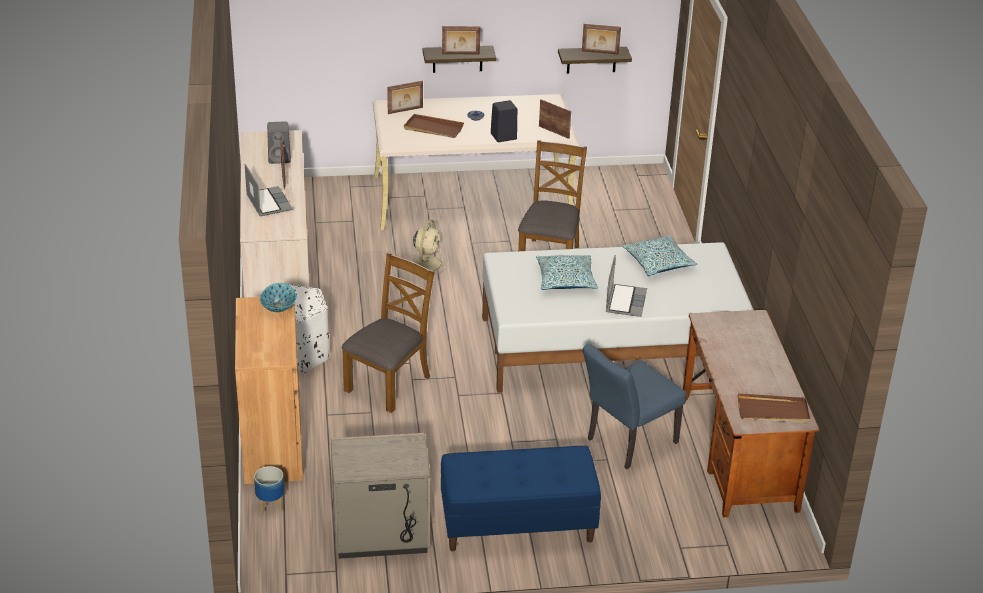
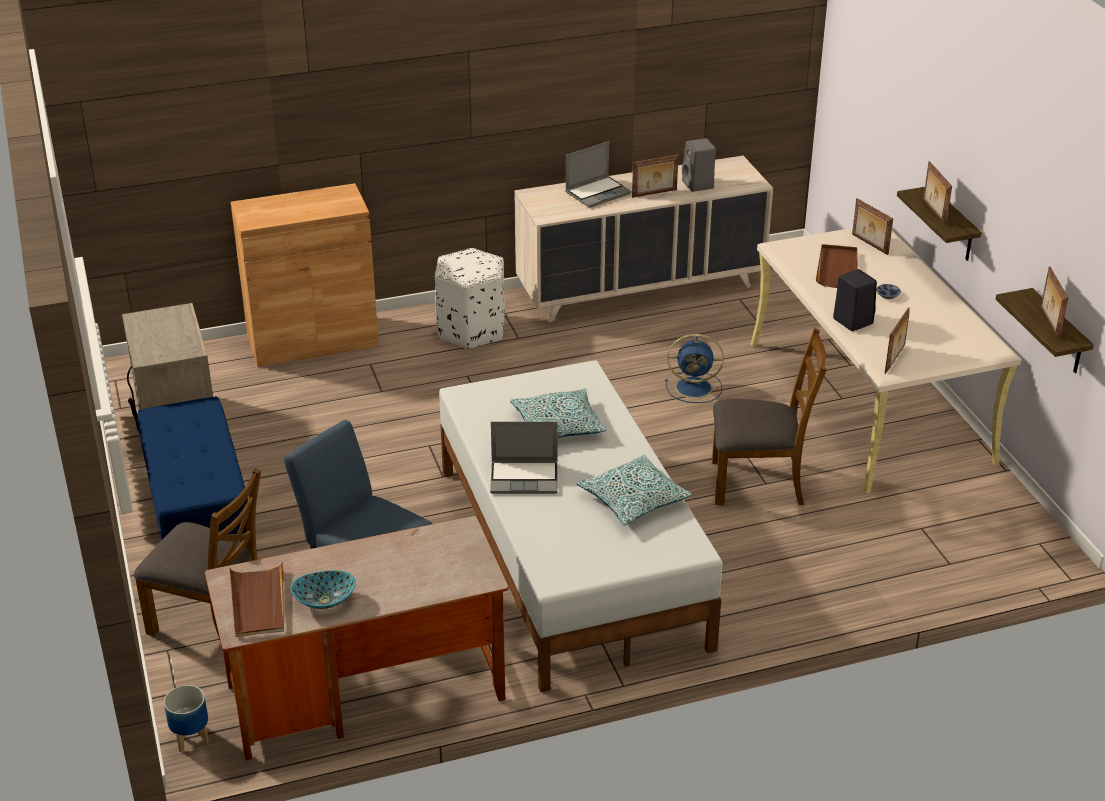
camera: 80 degrees right, 0 degrees up
(270, 505) = (217, 354): planter -> planter (190, 737)
(278, 307) = (343, 206): bowl -> bowl (324, 600)
(389, 383) = (437, 395): brown chair -> brown chair (211, 620)
(427, 263) = (695, 388): beige fan -> blue fan

